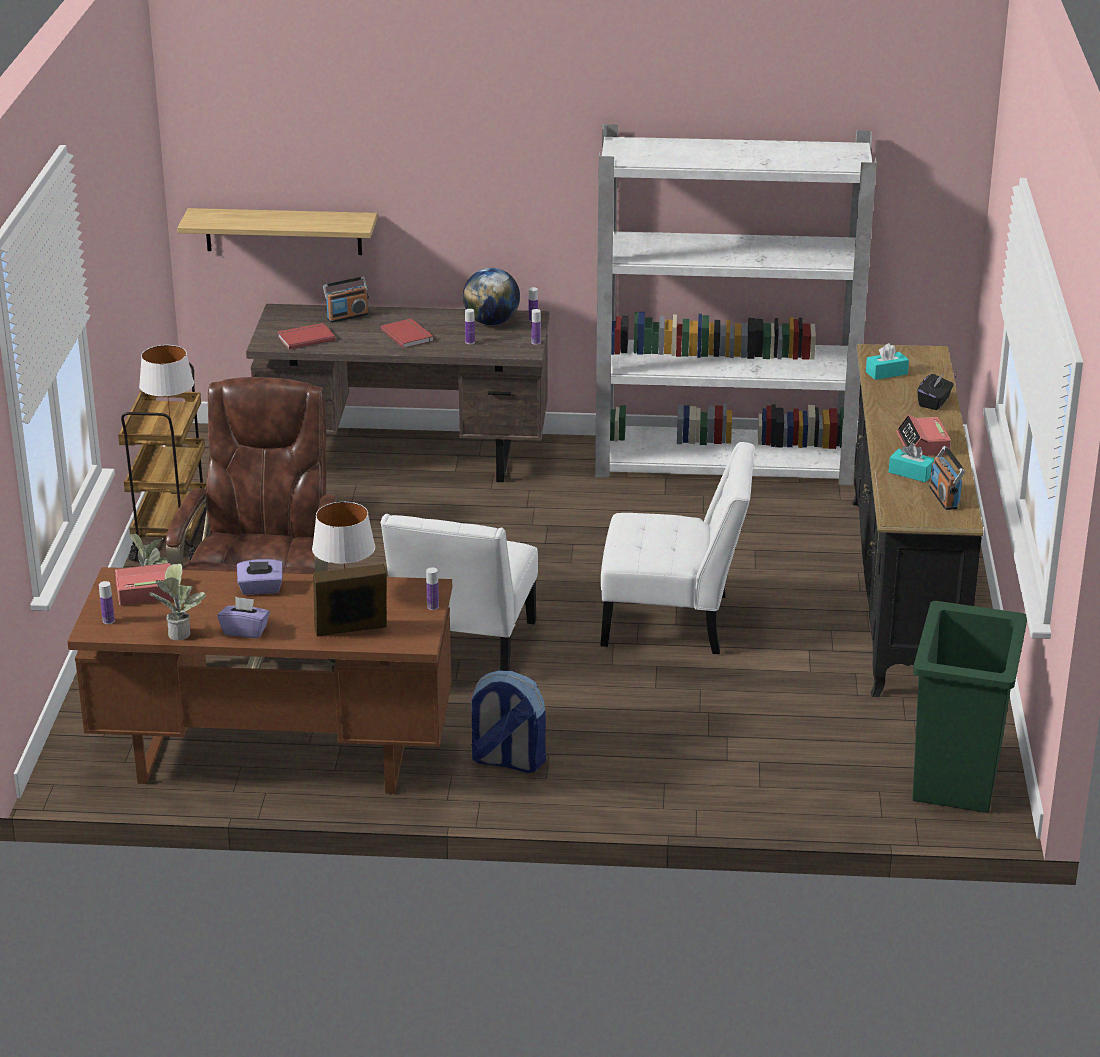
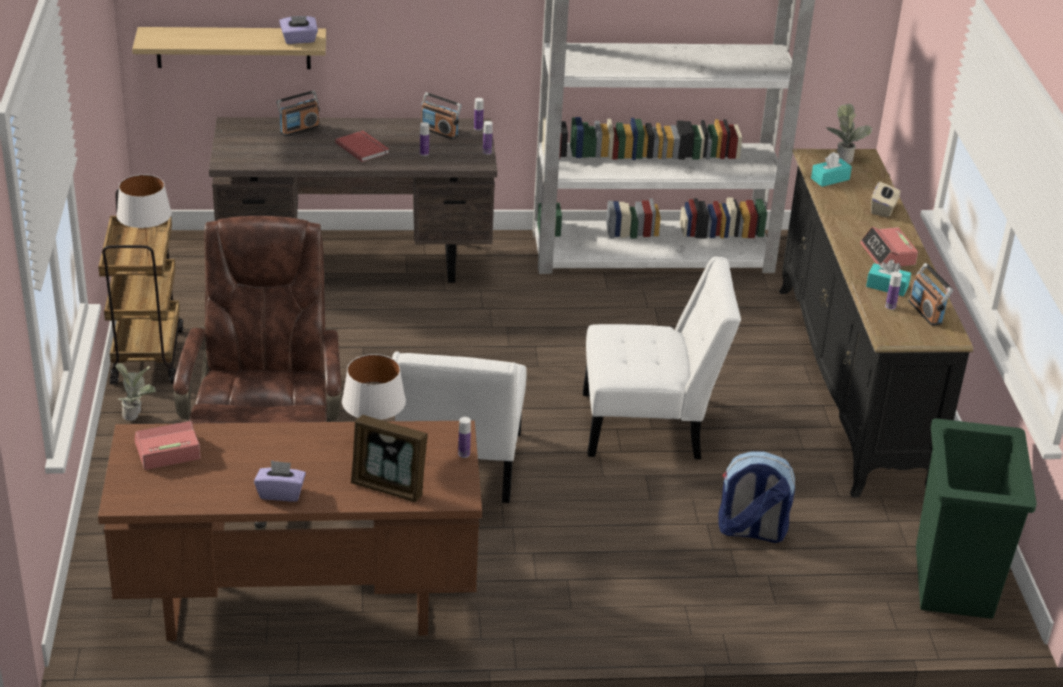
camera: 10 degrees left, 5 degrees up
(108, 621) = (136, 489): bottle -> bottle (890, 306)
(180, 631) = (213, 497): potted plant -> potted plant (843, 157)
(260, 589) = (285, 442): purple tissue box -> purple tissue box (299, 40)
(305, 338) = (264, 154): red book -> none
(351, 631) = (389, 487): picture frame -> picture frame turned 135 degrees counterclockwise
(491, 322) = (439, 132): globe -> radio
(506, 761) = (528, 590): backpack -> backpack (750, 531)
(934, 402) = (883, 209): black tissue box -> beige tissue box

